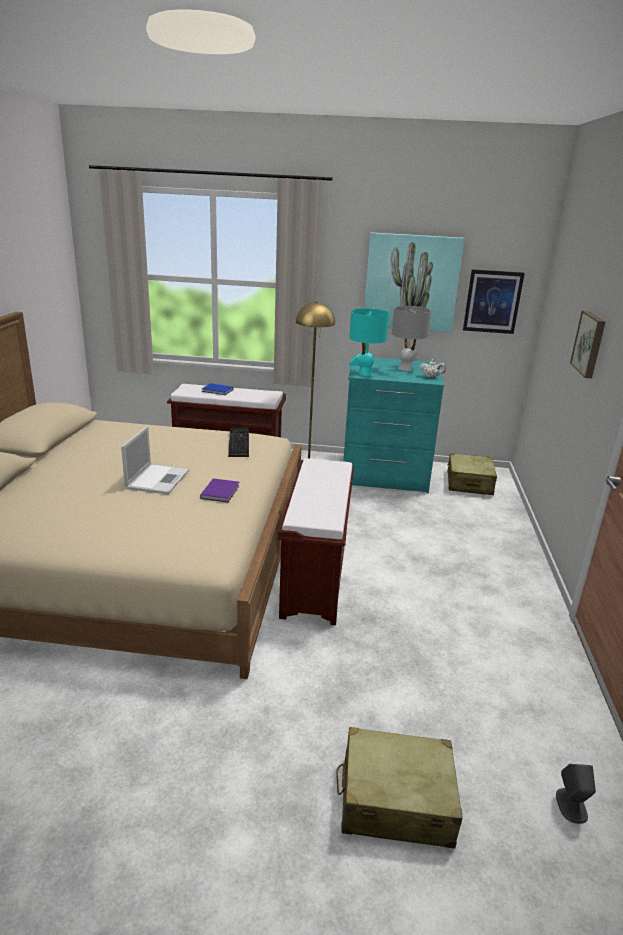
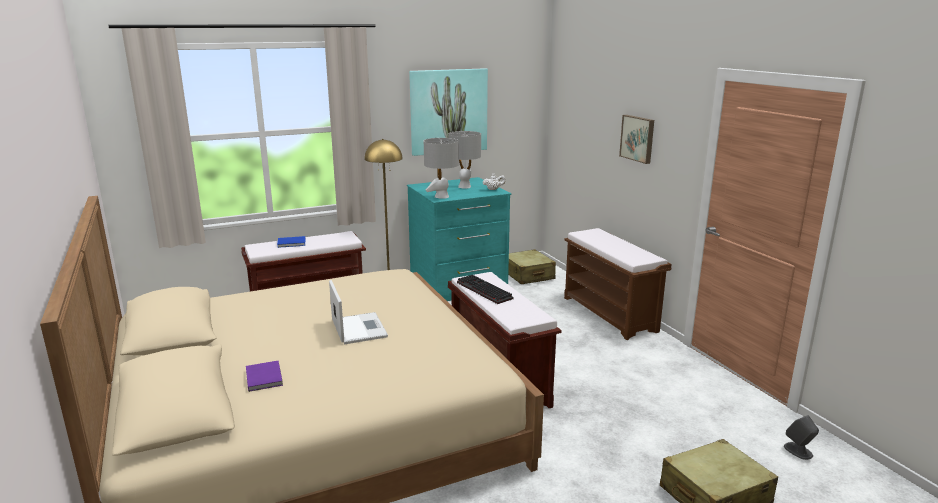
camera: 30 degrees left, 5 degrees down
(221, 491) = (427, 322): purple book -> purple book (264, 377)
(237, 443) = (380, 282): keyboard -> keyboard (482, 291)
(365, 373) = (441, 196): turquoise table lamp -> grey table lamp
(492, 301) = (513, 119): picture -> none
(515, 552) = (610, 314): none -> brown bench

